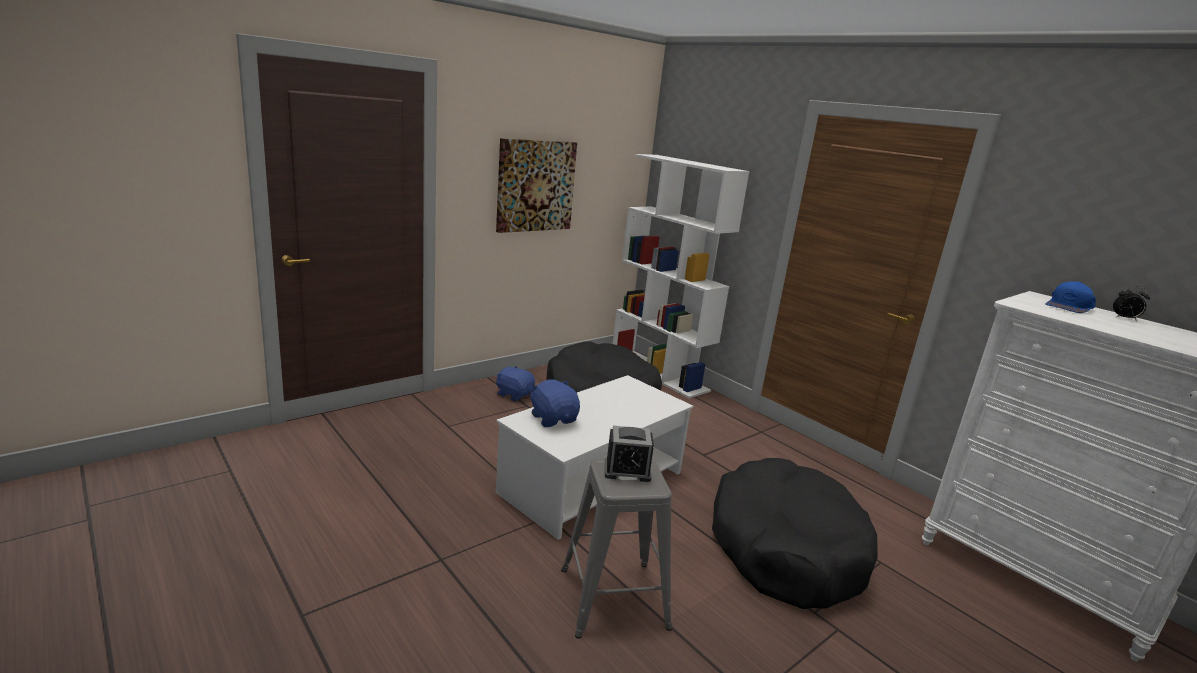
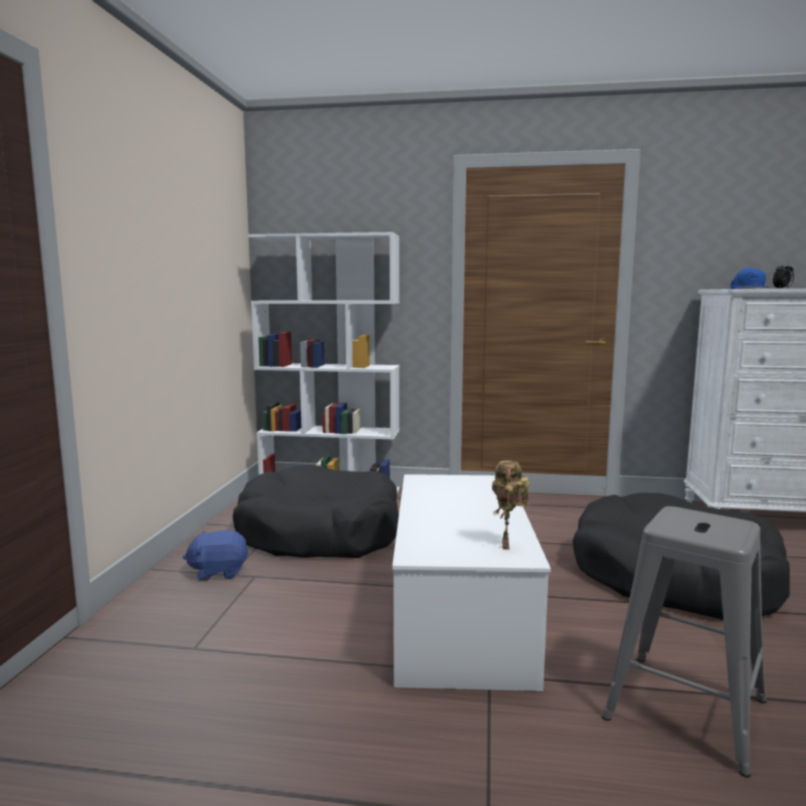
camera: 40 degrees left, 10 degrees down
(535, 185) = (165, 271): picture -> none
(553, 419) = (442, 536): blue plush toy -> none
(572, 441) = (508, 546): none -> toy robot
(627, 471) = (689, 522): alarm clock -> none

